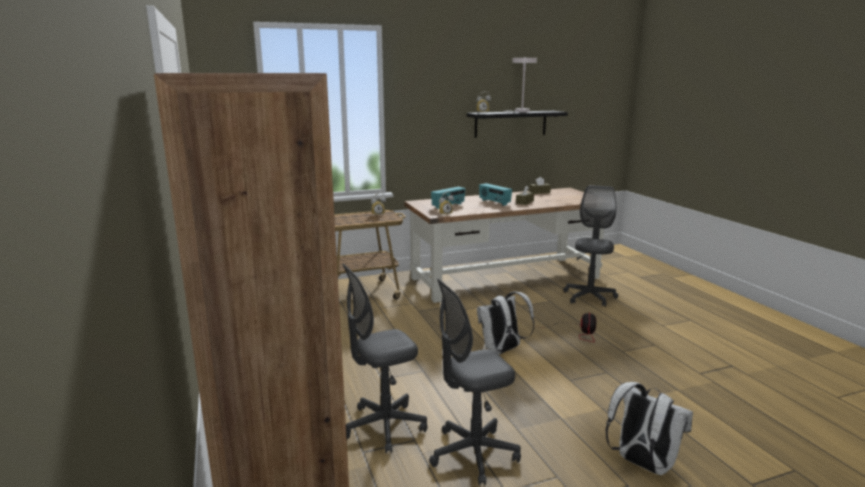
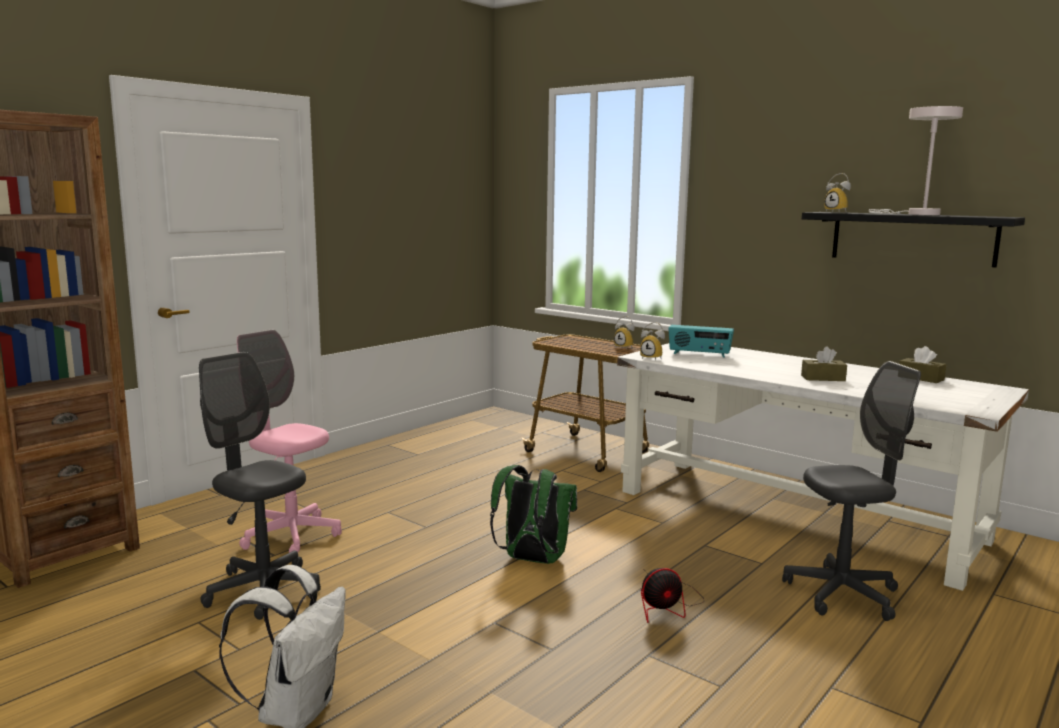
camera: 60 degrees right, 5 degrees down
(384, 426) = (290, 535): grey office chair -> pink office chair
(494, 202) = (777, 367): radio -> none
(502, 350) = (532, 560): white backpack -> green backpack
(505, 277) = (797, 515): brown desk -> white desk

